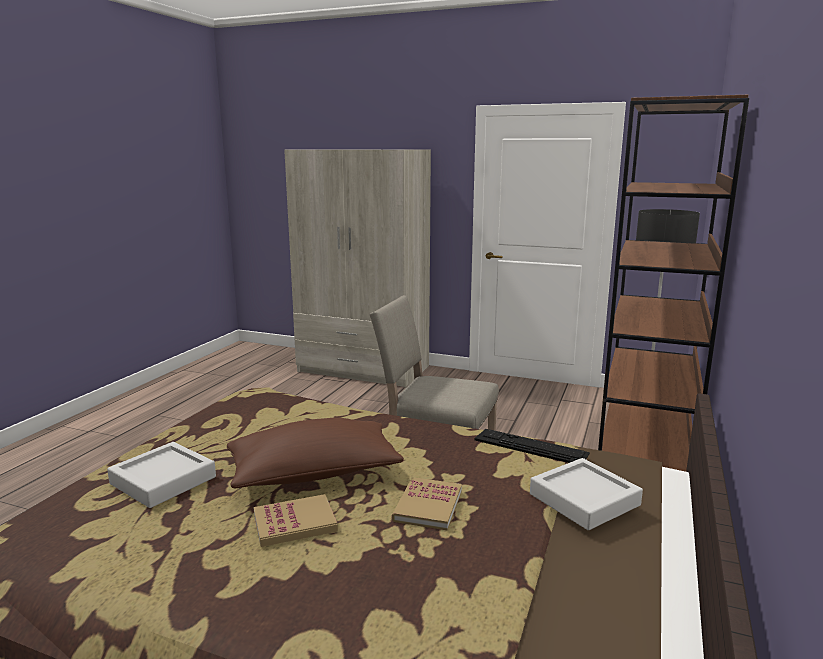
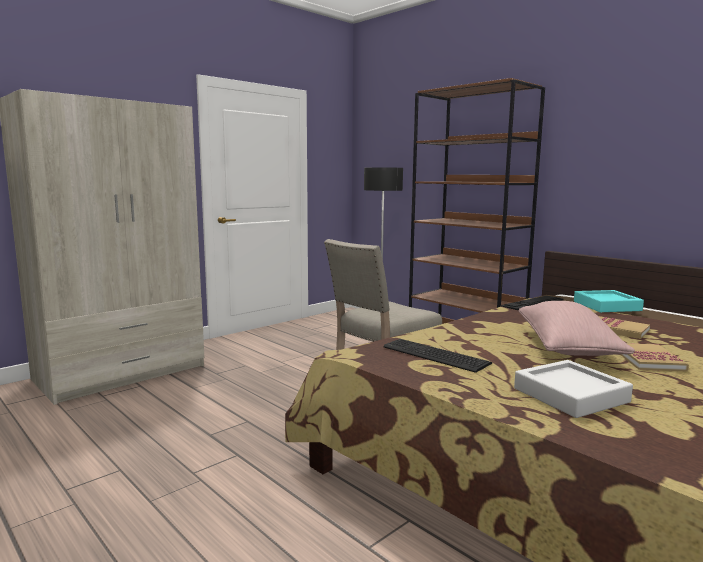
camera: 65 degrees left, 5 degrees down
(251, 419) = (435, 356): none -> keyboard
(314, 474) = (567, 348): brown pillow -> pink pillow
(584, 500) = (606, 306): grey tray -> turquoise tray

